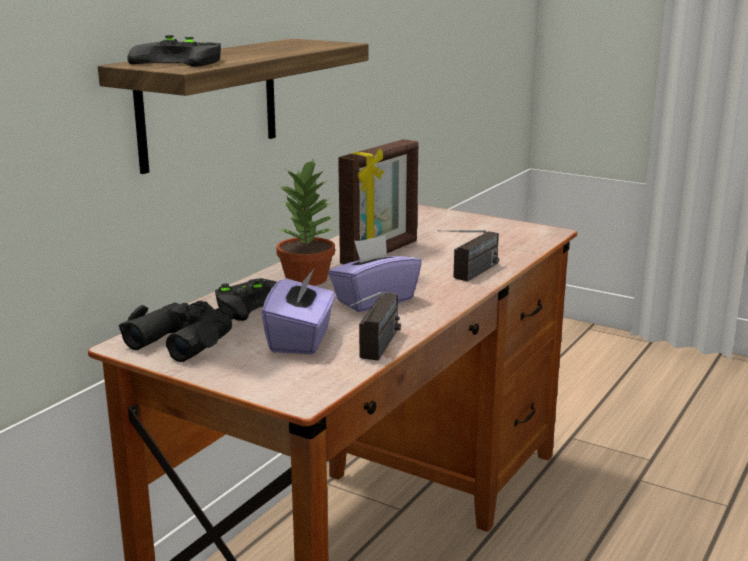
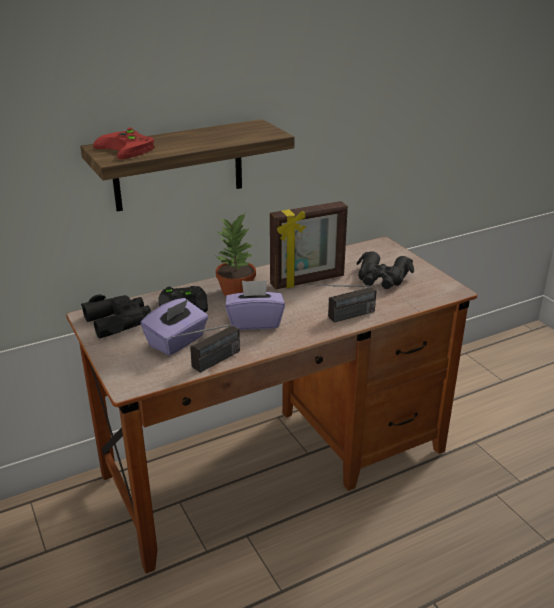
camera: 30 degrees right, 10 degrees up
(183, 61) = (129, 149): black game controller -> red game controller
(461, 236) = (382, 278): none -> black binoculars

